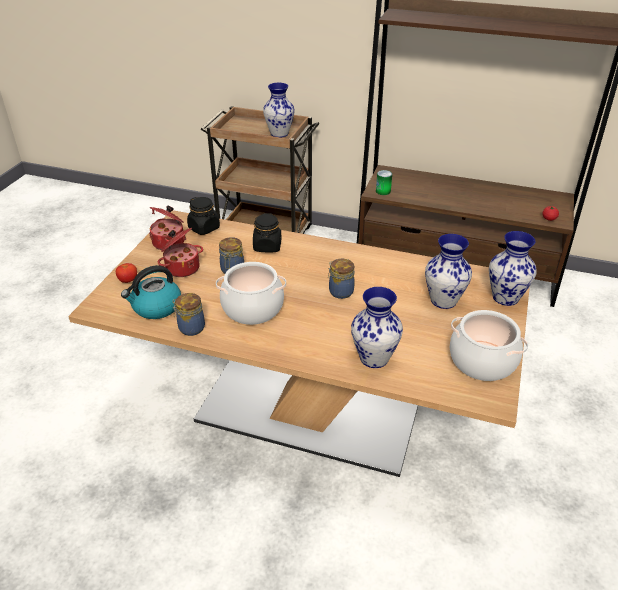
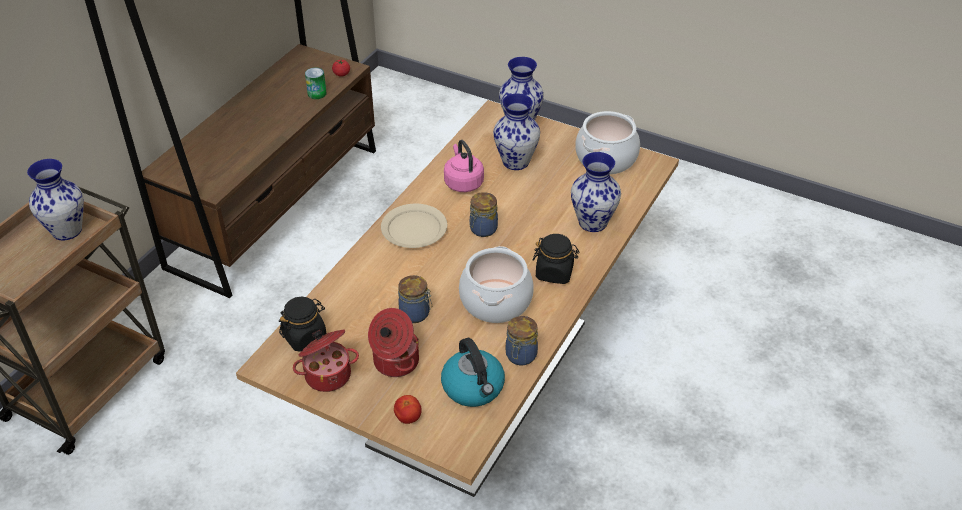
camera: 80 degrees left, 5 degrees up
(267, 246) = (373, 278): black jar -> black jar (554, 272)
(329, 257) = (413, 228): none -> beige plate
(383, 191) = (215, 182): can -> can (317, 93)
(399, 274) = (463, 182): none -> pink kettle

